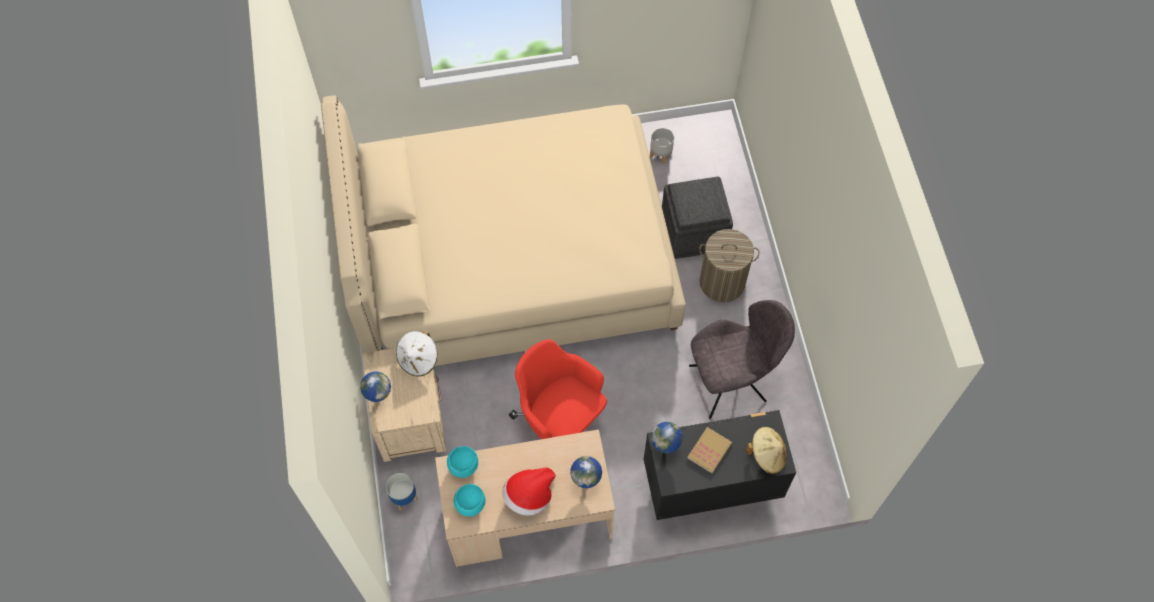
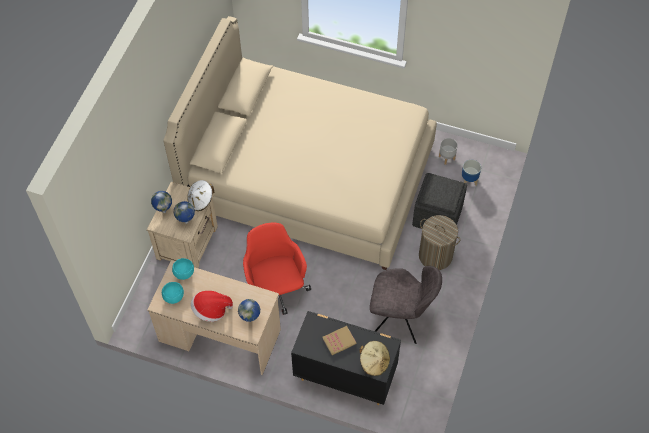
camera: 30 degrees right, 5 degrees down
(404, 497) = (155, 285): planter -> planter (469, 180)
(665, 448) = (312, 325): globe -> globe (186, 222)

